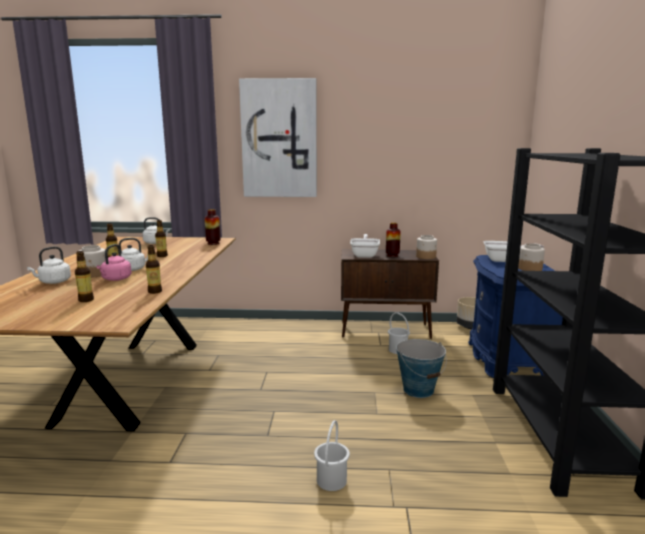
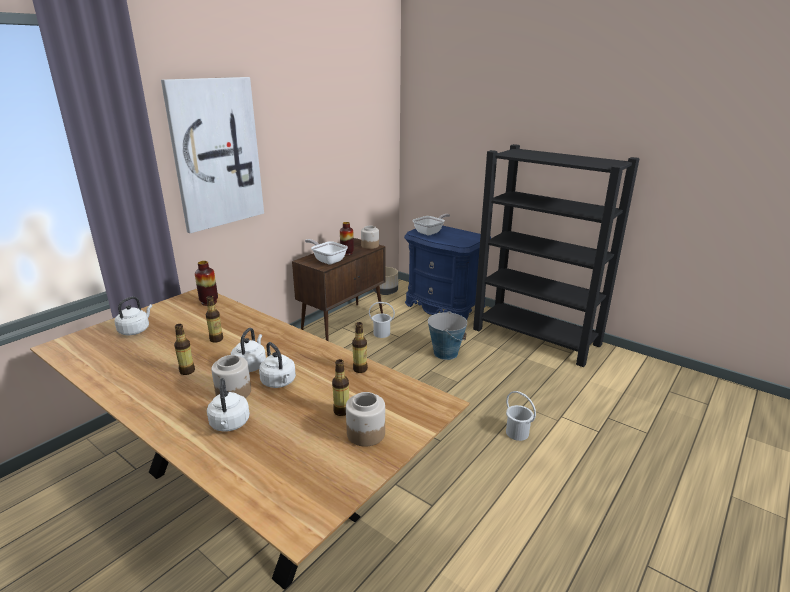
camera: 55 degrees left, 10 degrees up
(115, 279) = (279, 382): pink kettle -> white kettle
(529, 269) = (458, 234): jar -> jar (365, 433)

